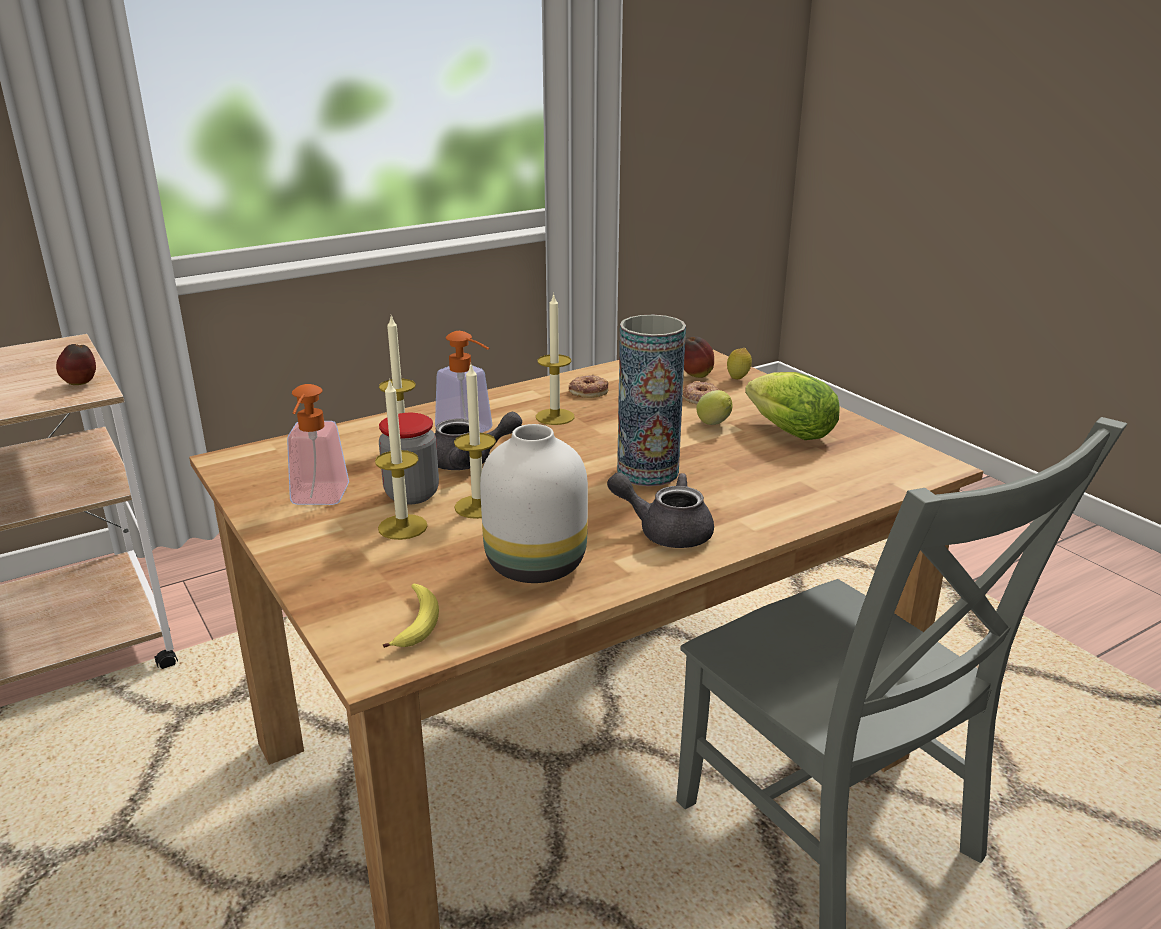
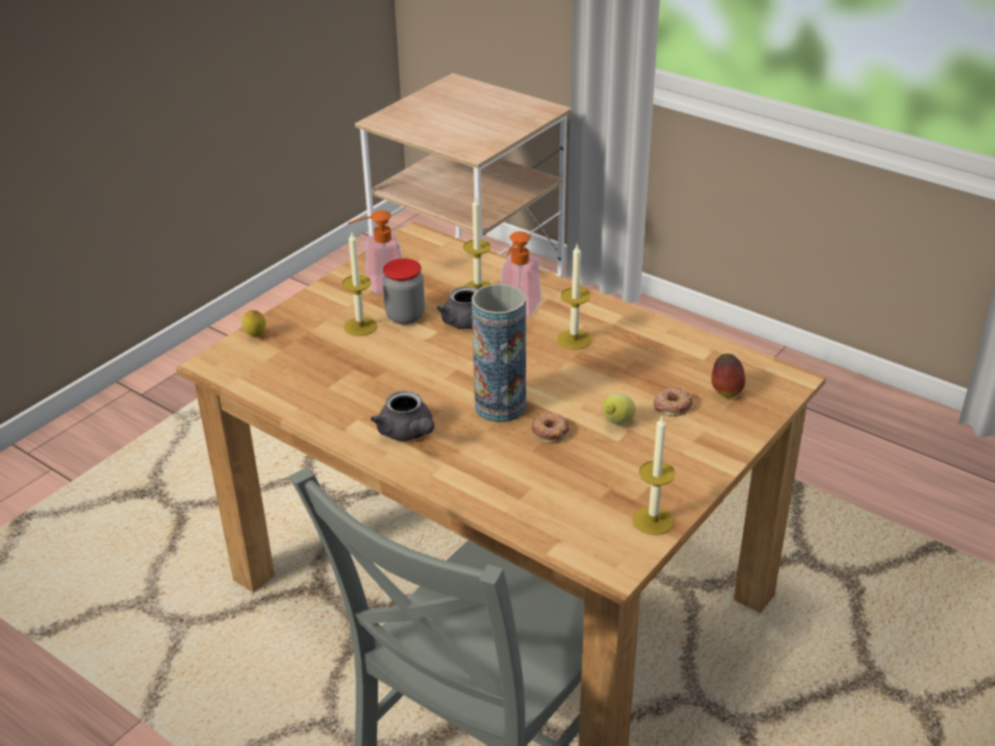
camera: 70 degrees right, 10 degrees up
(81, 385) = (483, 144): apple -> none
(416, 623) = (254, 365): banana -> none
(478, 507) = (402, 346): candle -> candle (653, 520)
(538, 565) = (337, 390): white vase -> none
(588, 391) = (641, 343): donut -> donut (550, 431)
(665, 531) = (408, 433): grey teapot -> grey teapot turned 150 degrees clockwise
(738, 379) = (739, 419): lemon -> lemon (256, 336)
(785, 431) = (631, 465): lettuce -> none

